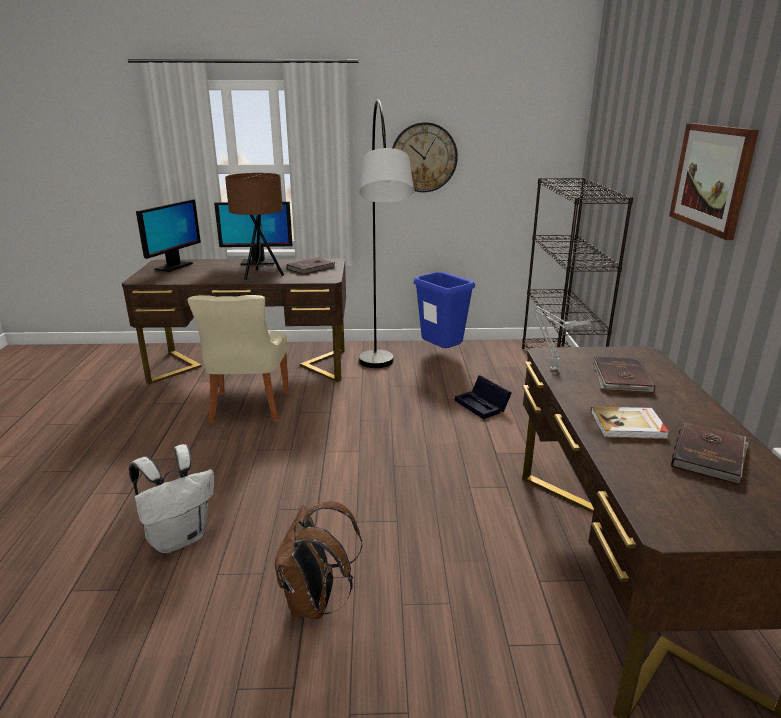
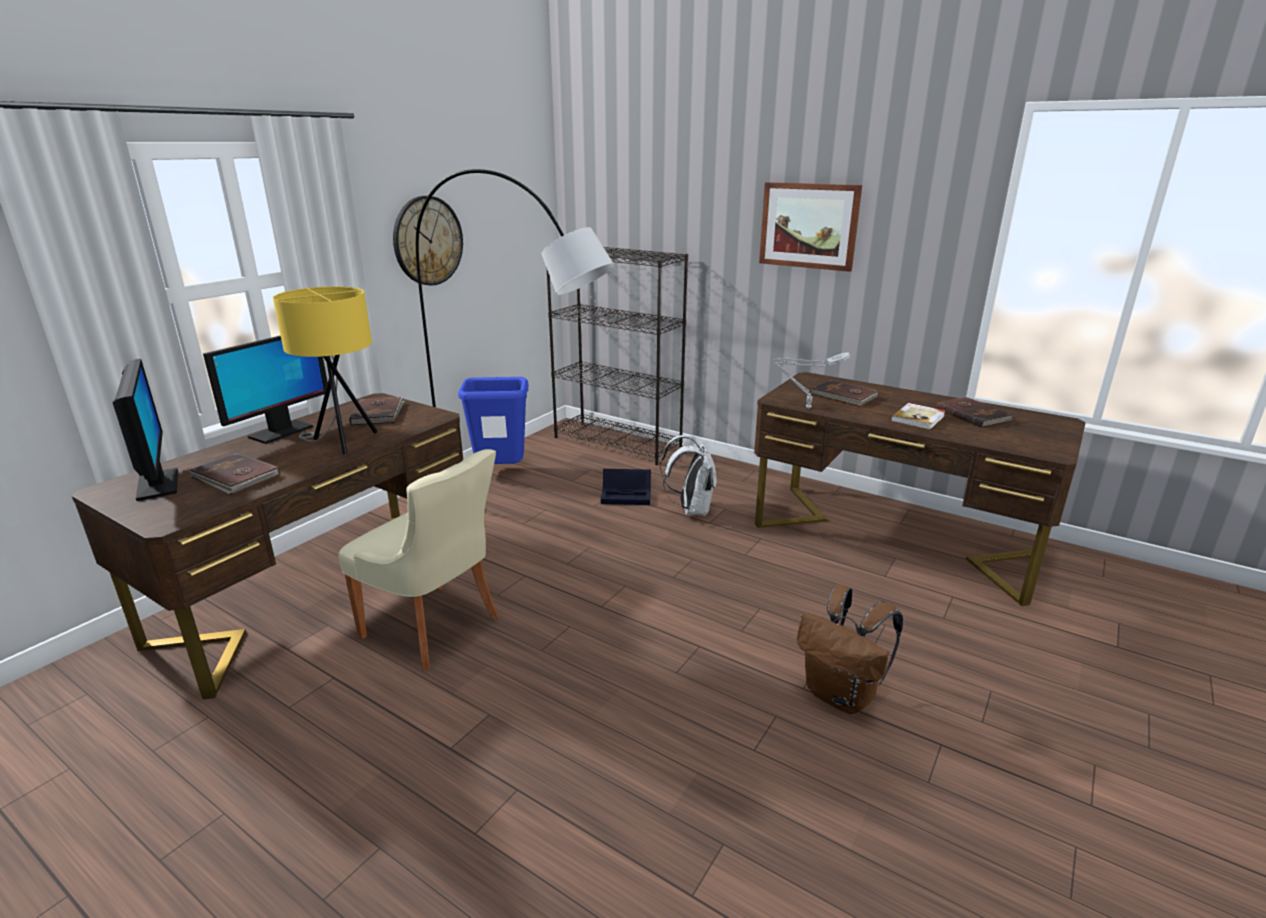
camera: 55 degrees left, 0 degrees up
(179, 537) = (662, 763): white backpack -> white backpack (691, 510)
(195, 273) = (235, 477): none -> brown book
(261, 275) = (343, 442): brown table lamp -> yellow table lamp

